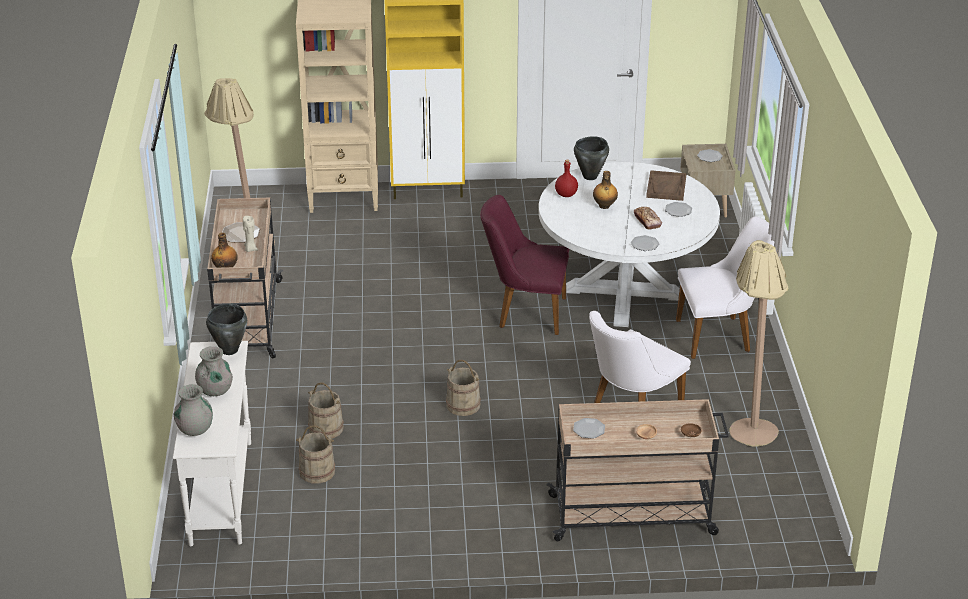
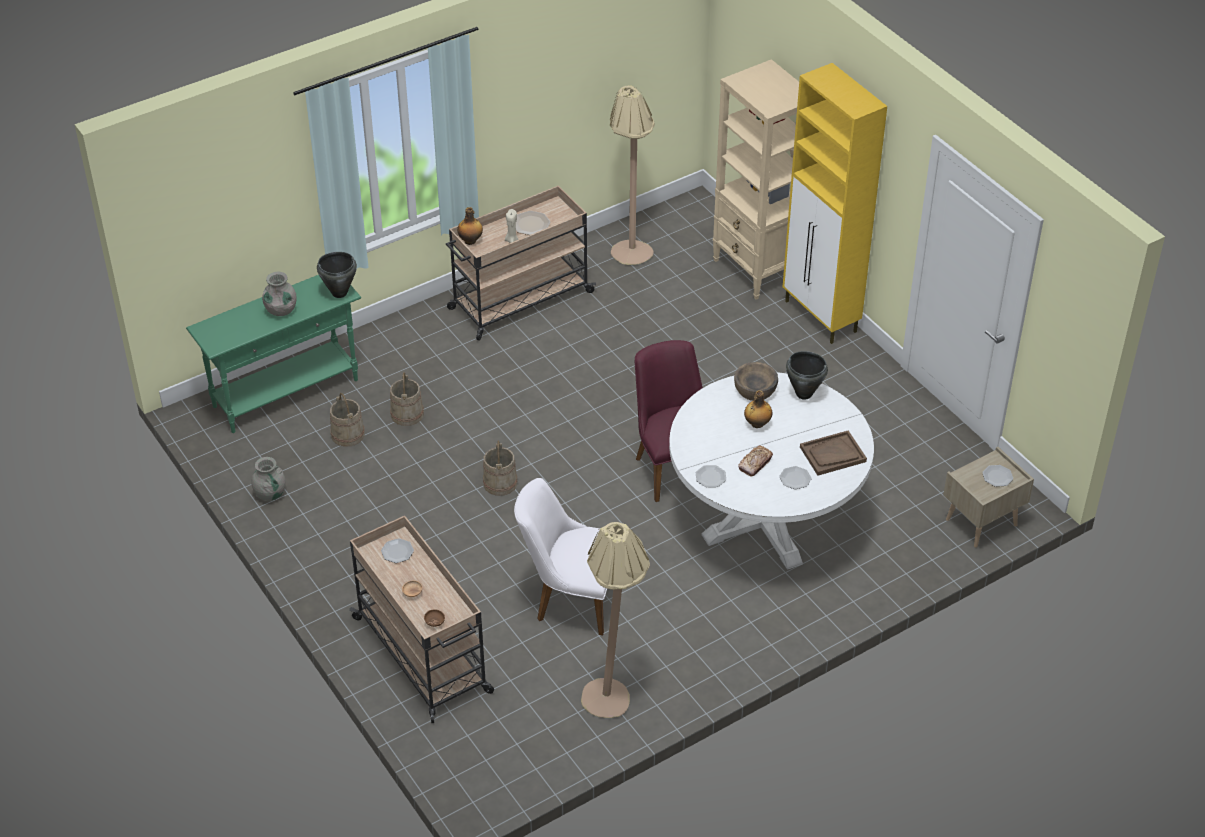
camera: 60 degrees right, 10 degrees up
(195, 429) = (225, 322): grey vase -> grey vase (270, 493)
(221, 492) = (286, 393): white console table -> green console table
(566, 194) = (755, 390): red bottle -> brown bowl
(721, 336) = (749, 619): white chair -> none

